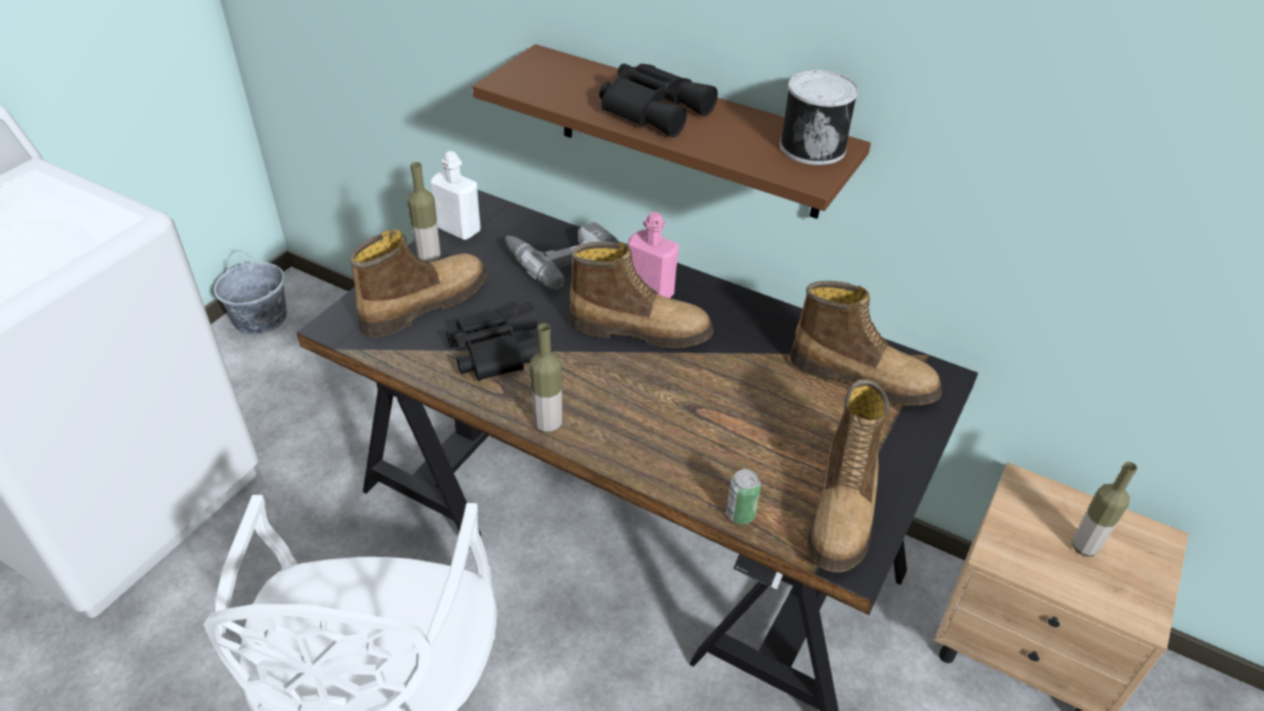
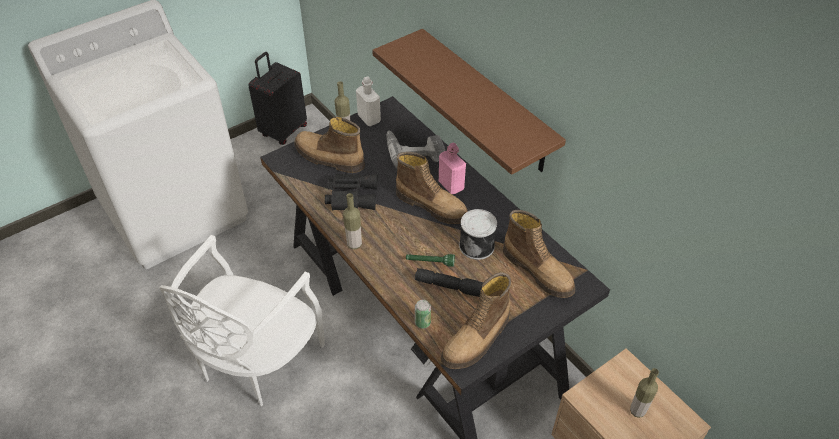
camera: 25 degrees right, 5 degrees up
(260, 318) = (283, 131): grey bucket -> black suitcase
(424, 303) = (328, 158): boot -> boot turned 135 degrees counterclockwise
(654, 108) = (459, 87): black binoculars -> none
(691, 415) = (430, 262): none -> green flashlight
(746, 442) = (450, 286): none -> black flashlight
(813, 146) = (529, 134): can -> can (477, 245)

